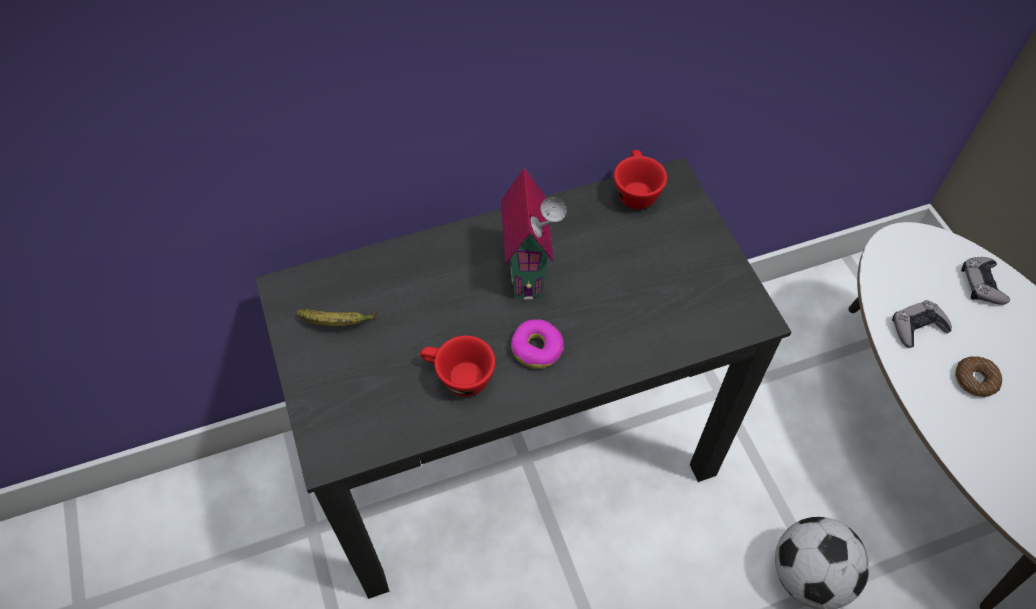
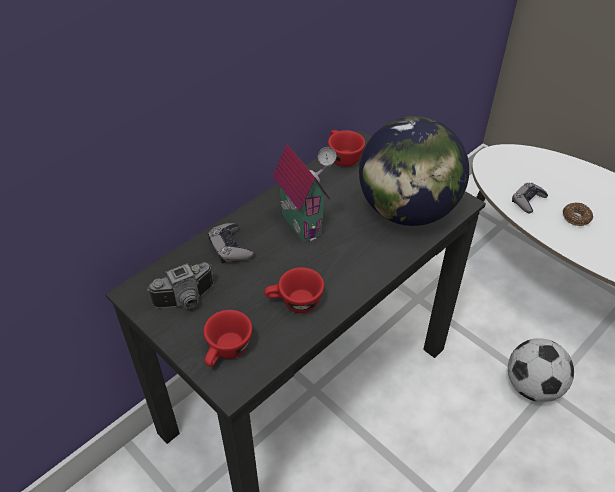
camera: 25 degrees left, 10 degrees down
(337, 323) = (187, 301): banana -> camera
(347, 408) = (227, 352): none -> red cup
(537, 349) = (337, 267): donut -> none
(675, 303) = (407, 210): none -> globe
(982, 284) = (548, 166): grey game controller -> grey game controller (230, 247)

